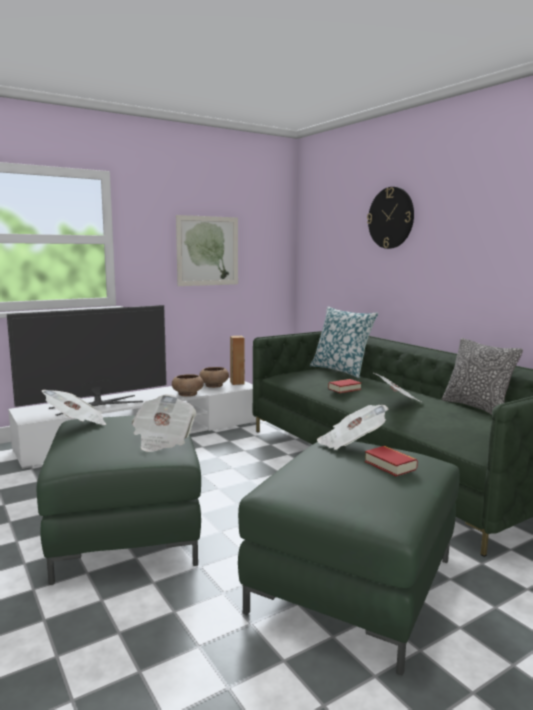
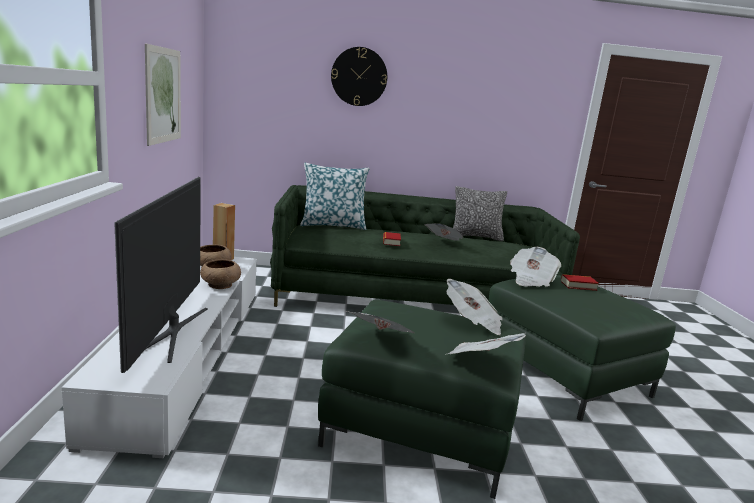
camera: 60 degrees left, 5 degrees up
(72, 453) = (481, 362): none -> newspaper

